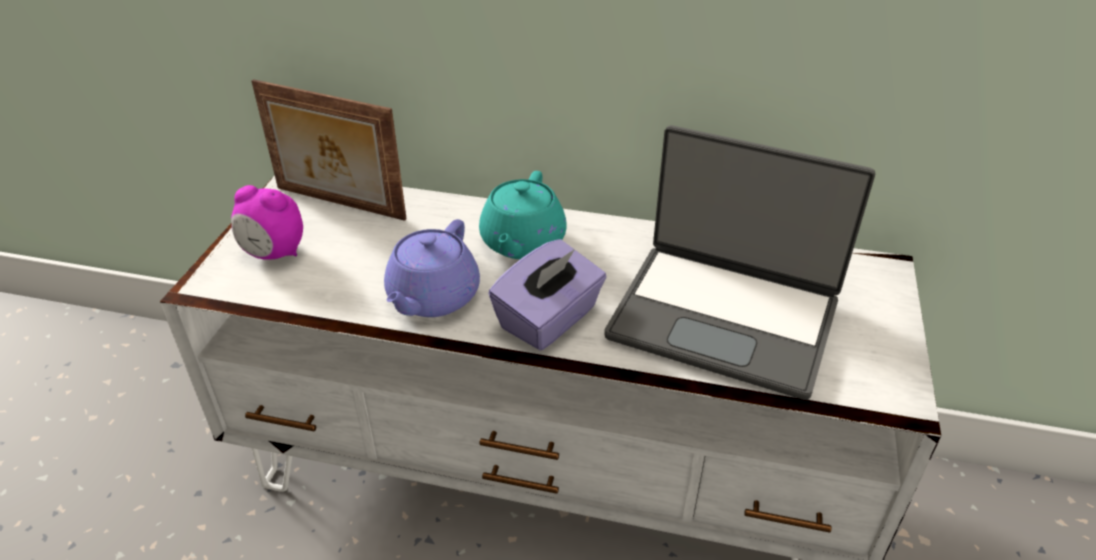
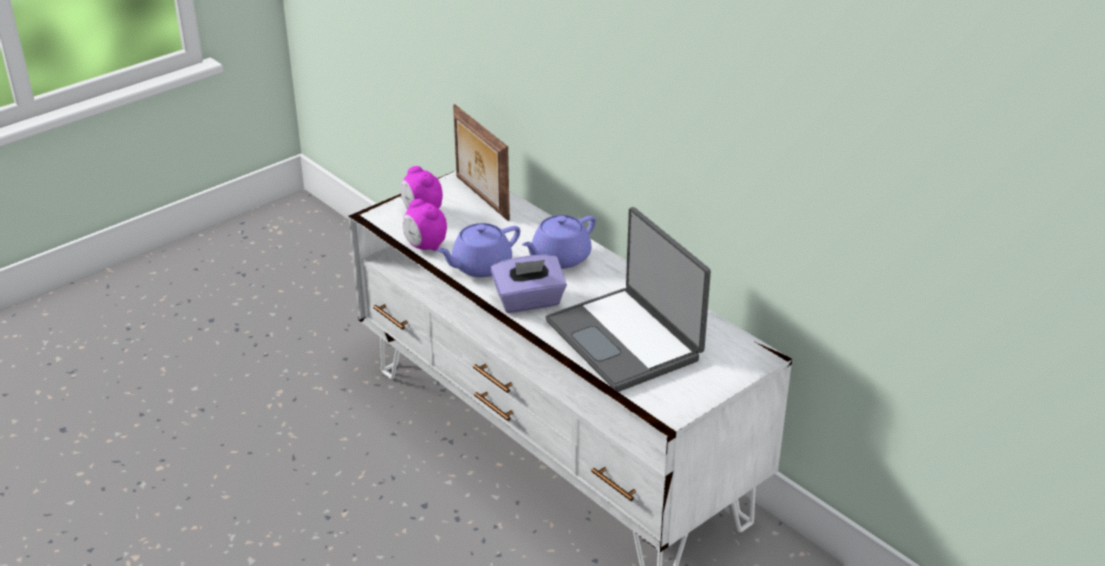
camera: 35 degrees right, 5 degrees down
(324, 301) = (425, 246): none -> alarm clock
(522, 243) = (559, 258): turquoise teapot -> purple teapot

